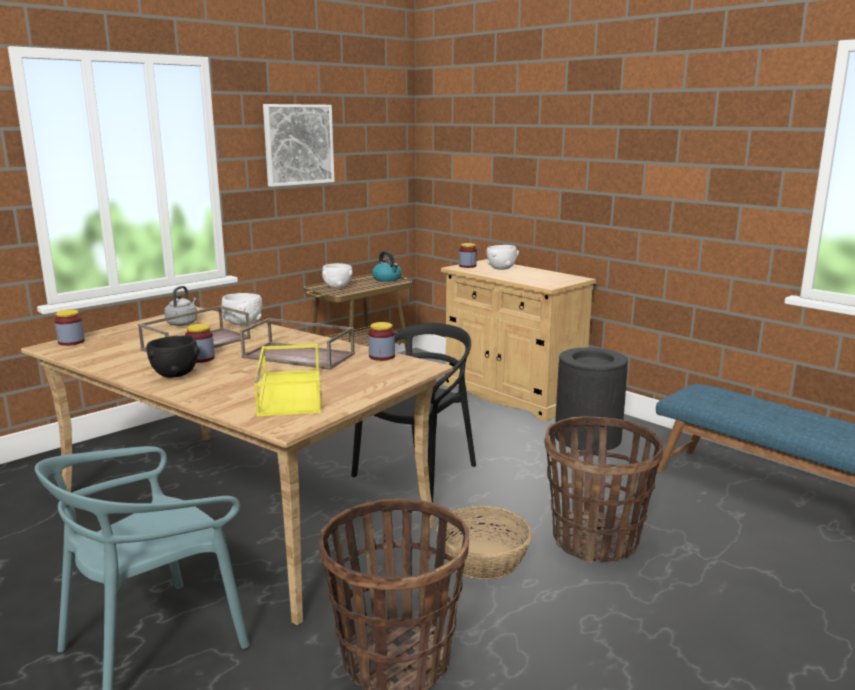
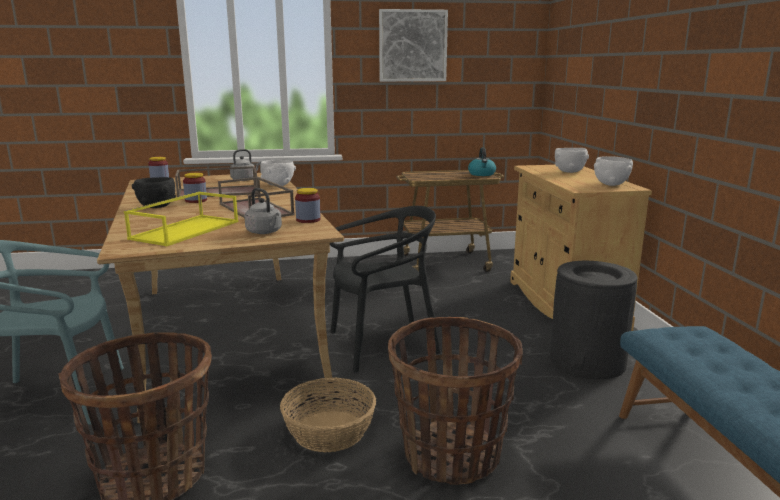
camera: 35 degrees right, 0 degrees up
(337, 287) = (429, 175): white bowl -> white bowl (611, 184)
(376, 377) = (265, 232): none -> grey kettle
(467, 266) = (542, 167): jar -> none

